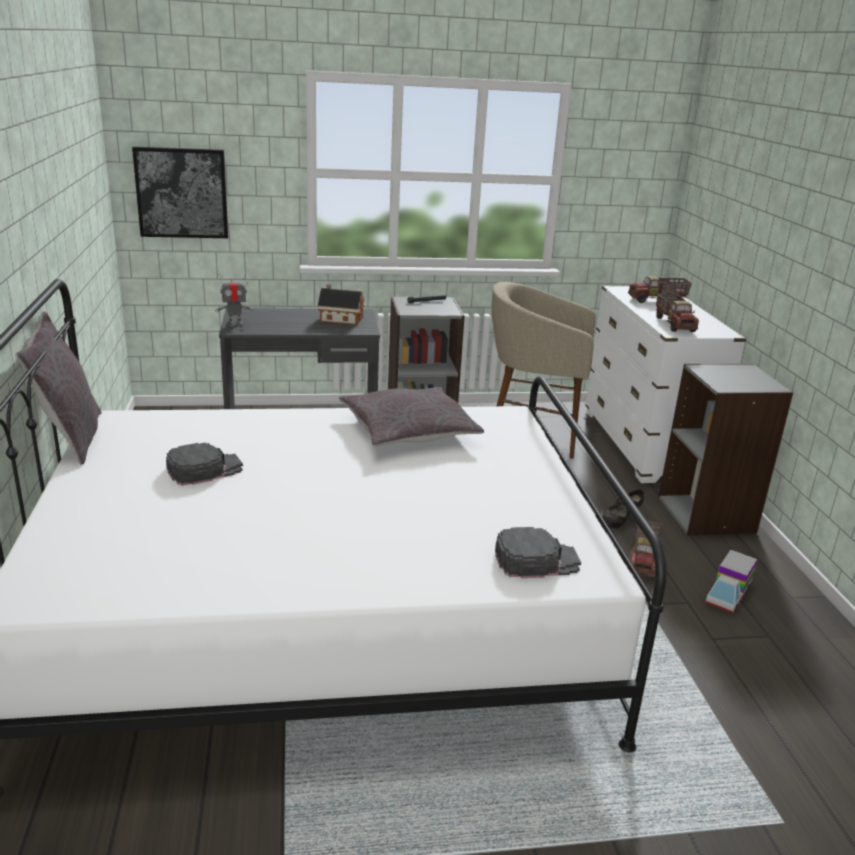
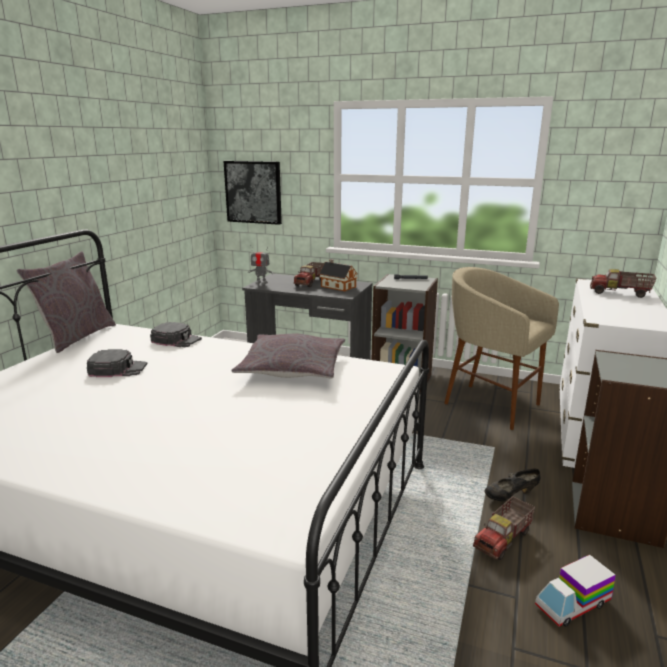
camera: 30 degrees right, 5 degrees down
(536, 560) = (248, 496): black cap -> black cap (176, 340)
(674, 324) = (611, 313): toy truck -> toy truck (310, 282)

